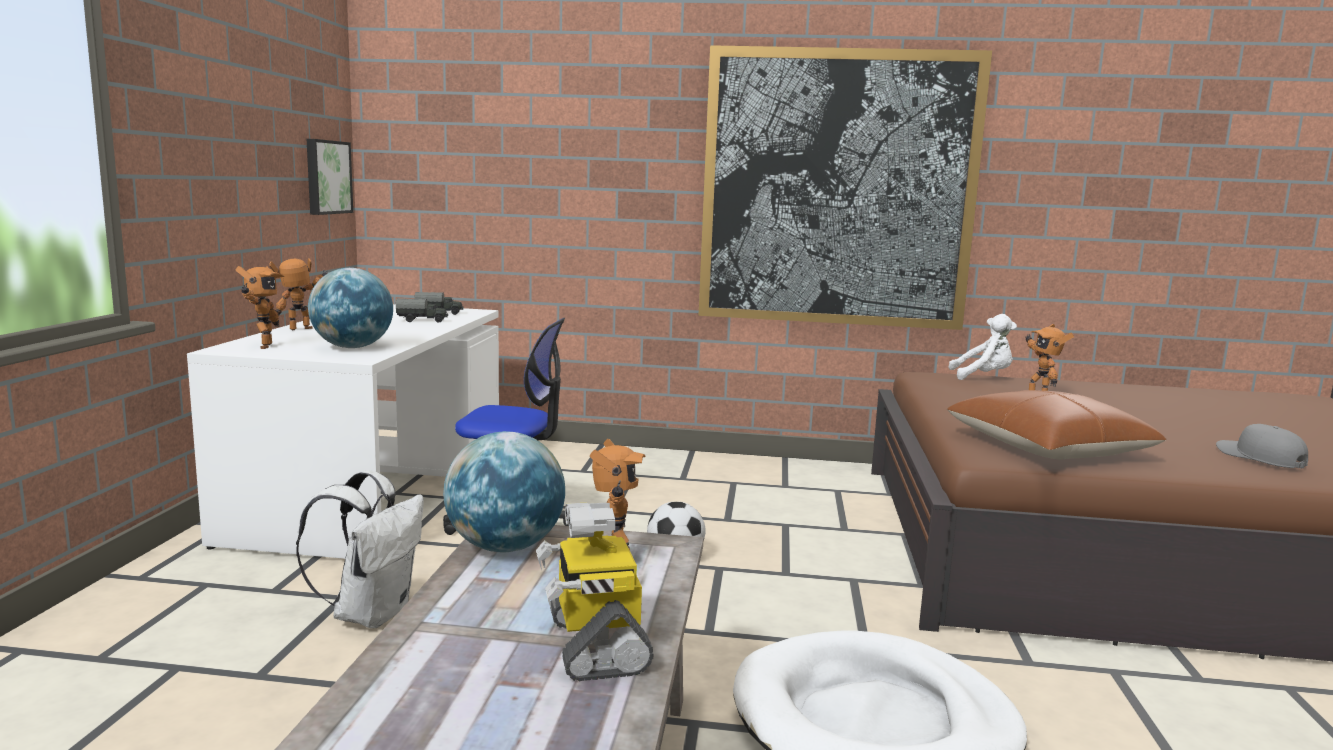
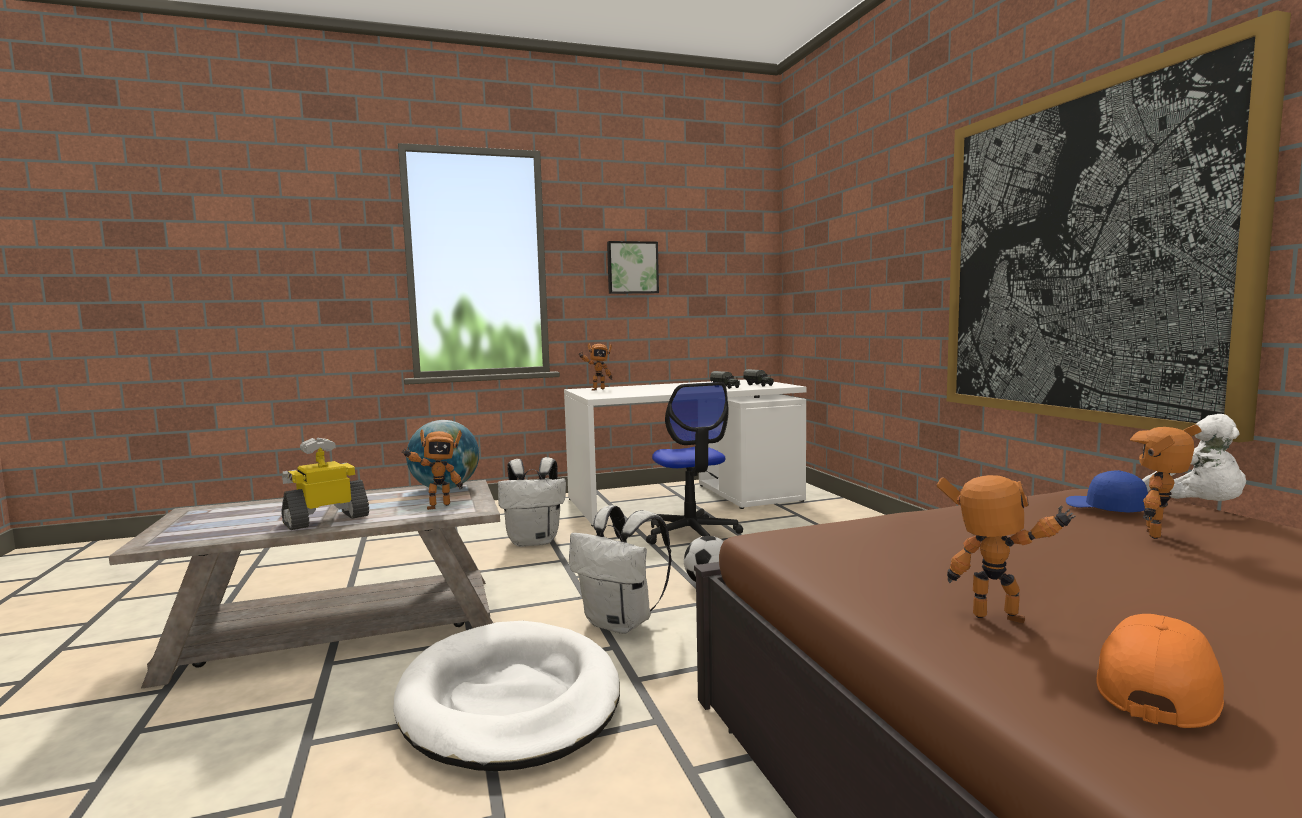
camera: 65 degrees right, 5 degrees down
(303, 329) = (650, 386): toy robot -> toy robot (1000, 622)
(326, 177) = (741, 293): picture -> picture (632, 267)
(352, 347) = (622, 393): globe -> none
(731, 623) = (621, 623): none -> white backpack
(975, 386) = (1104, 508): none -> blue cap
(1048, 448) = (865, 557): brown pillow -> none
(1259, 458) = (1157, 688): grey cap -> orange cap

